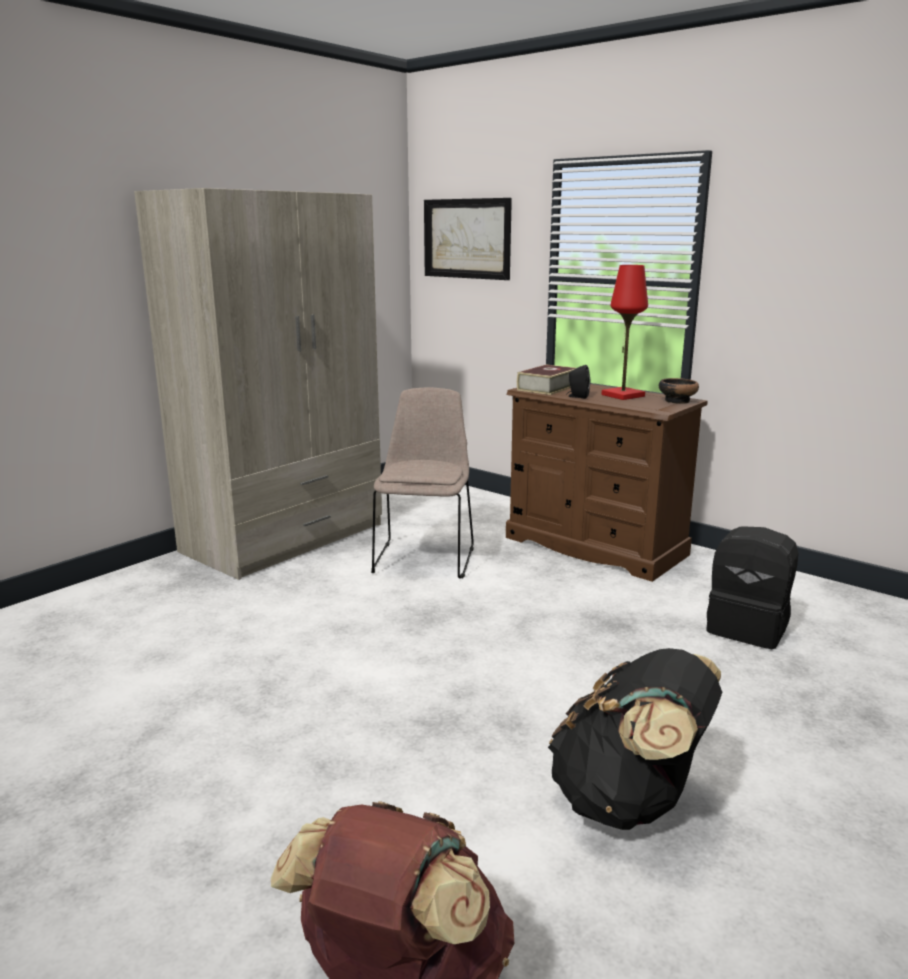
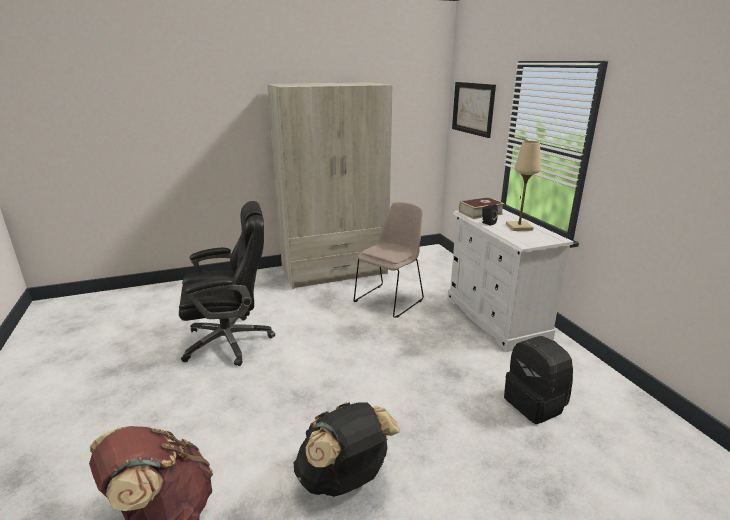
camera: 30 degrees right, 5 degrees up
(212, 685) = (230, 341): none -> black office chair
(595, 546) = (495, 318): brown dresser -> white dresser
(623, 395) = (519, 227): red table lamp -> beige table lamp
(677, 401) = (549, 238): bowl -> none

